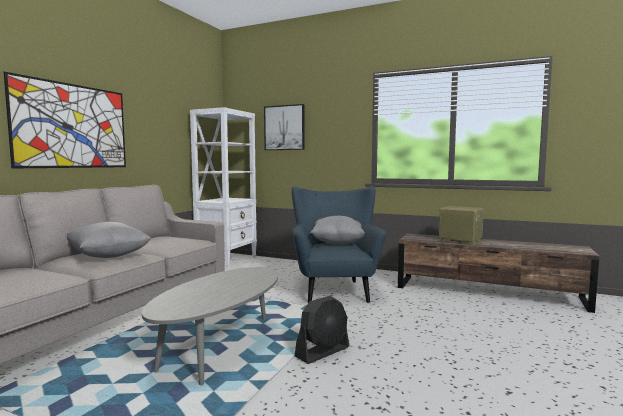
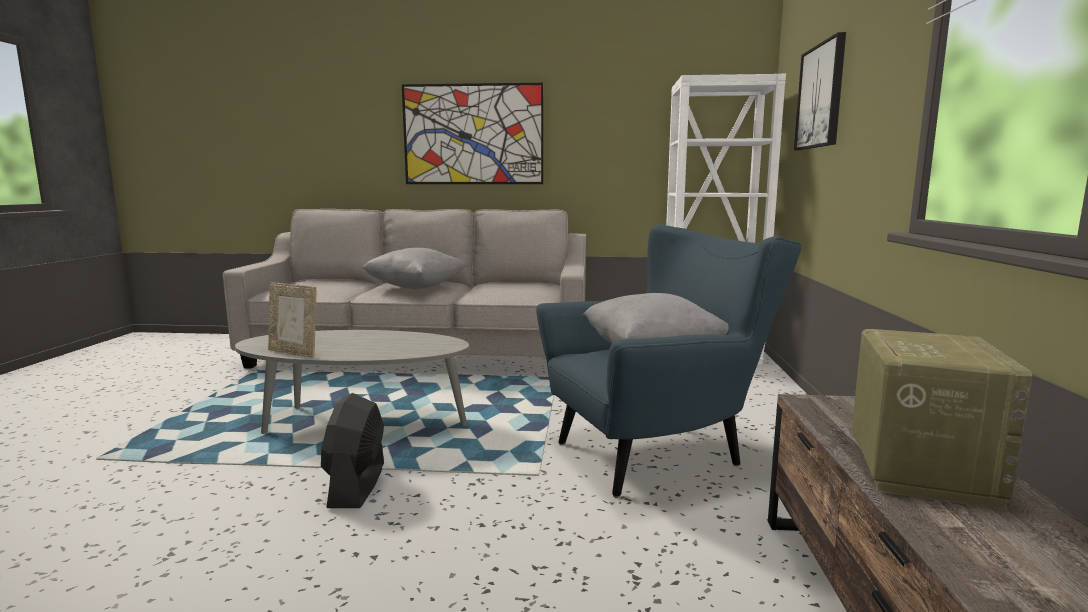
camera: 70 degrees right, 5 degrees up
(224, 301) = (294, 352): none -> picture frame
(323, 352) = (357, 485): black fan -> black fan turned 60 degrees clockwise

